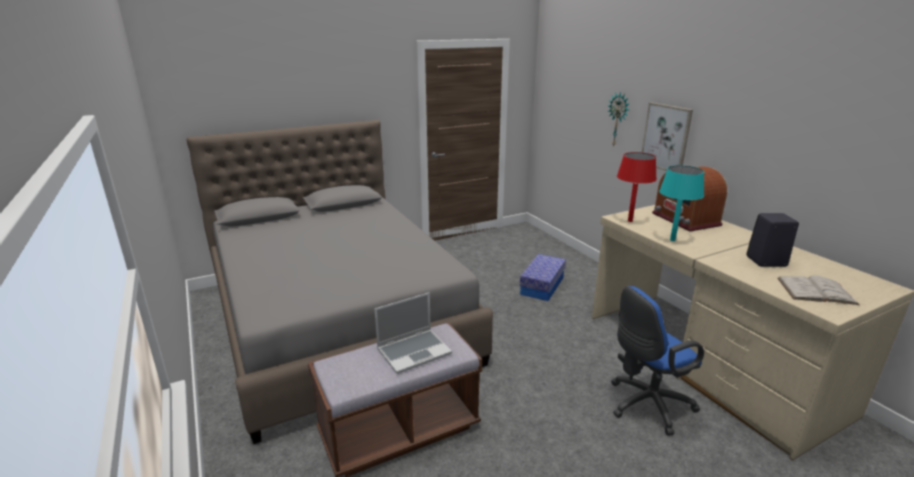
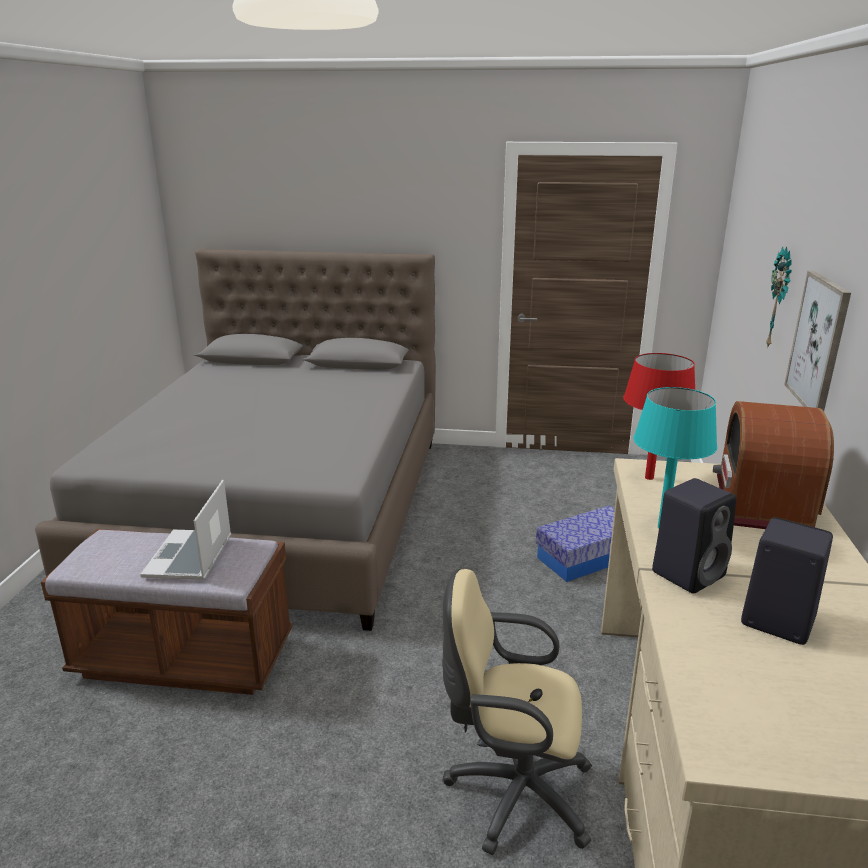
camera: 35 degrees right, 0 degrees up
(414, 351) = (190, 557): laptop -> laptop turned 90 degrees clockwise
(645, 405) = (512, 792): blue office chair -> beige office chair
(712, 254) = (689, 573): none -> black speaker
(816, 291) = (773, 709): white book -> none

